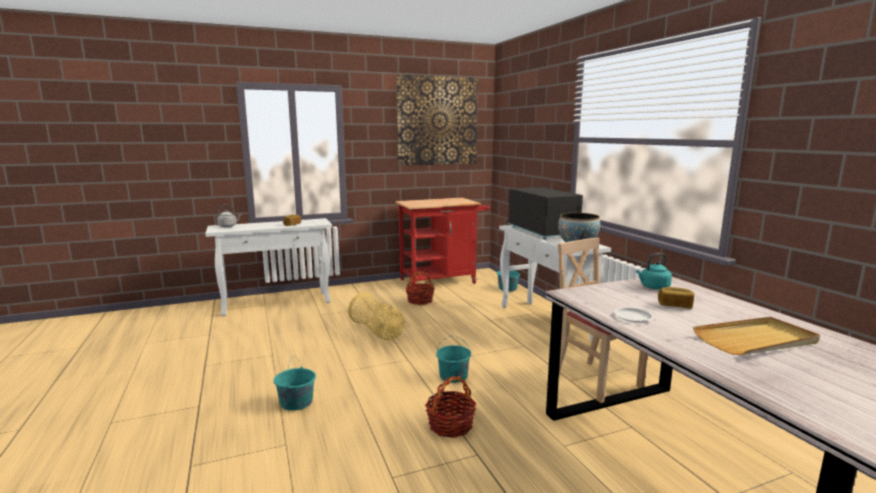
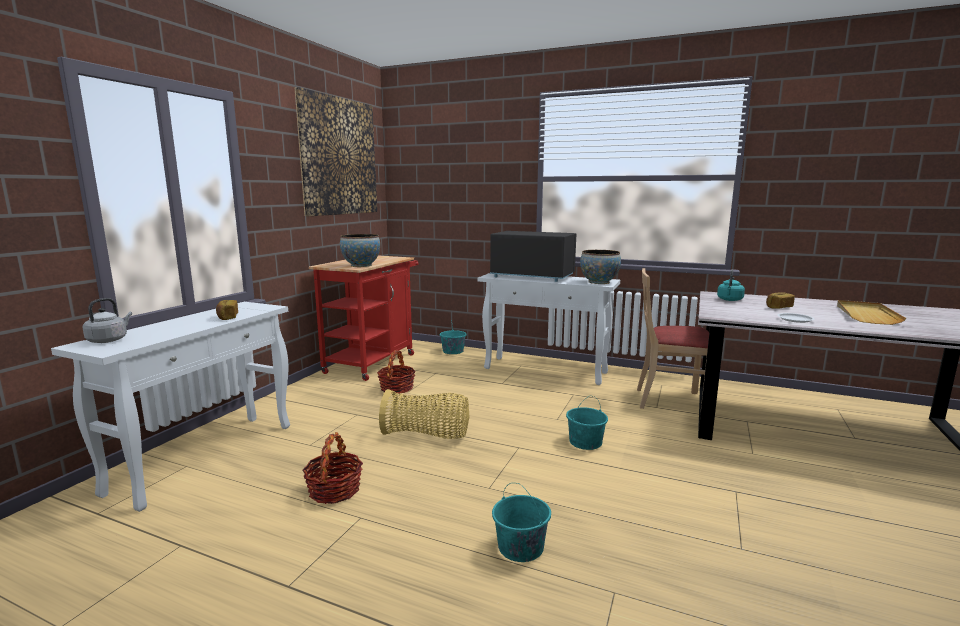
camera: 45 degrees left, 0 degrees up
(422, 204) = (361, 265): none -> bowl
(450, 425) = (674, 482): basket -> basket (334, 490)

